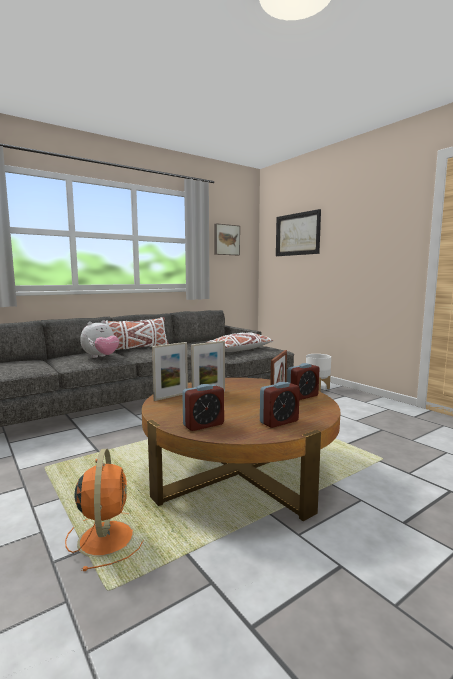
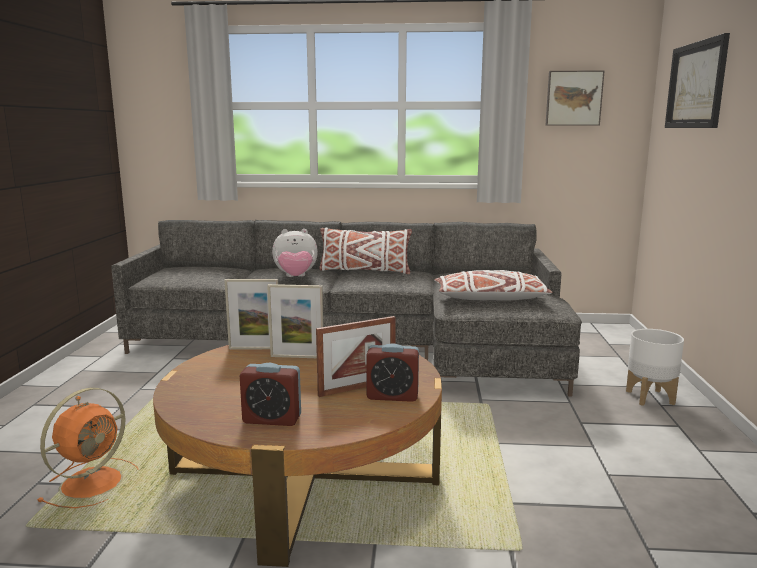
camera: 40 degrees right, 5 degrees up
(203, 425) = (198, 393): alarm clock -> none

